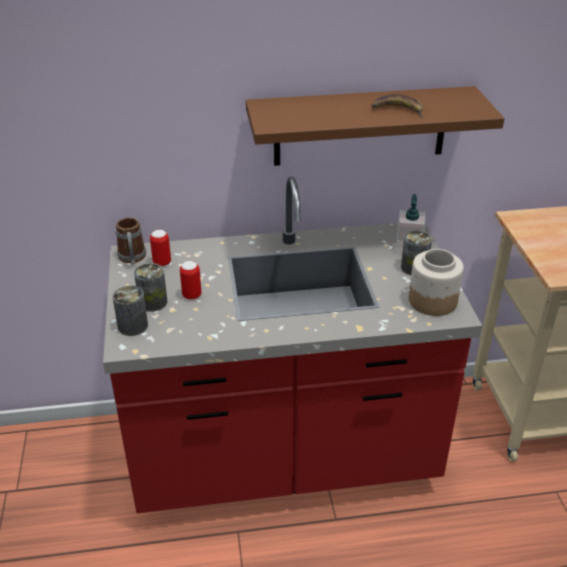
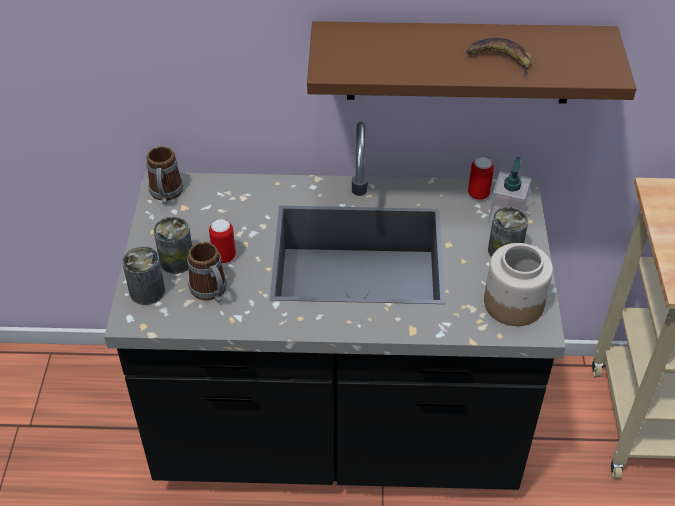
camera: 10 degrees right, 10 degrees up
(162, 263) = (199, 205): can -> can (478, 194)
(187, 320) = (211, 292): none -> mug
(283, 458) = (337, 431): red counter -> black counter

